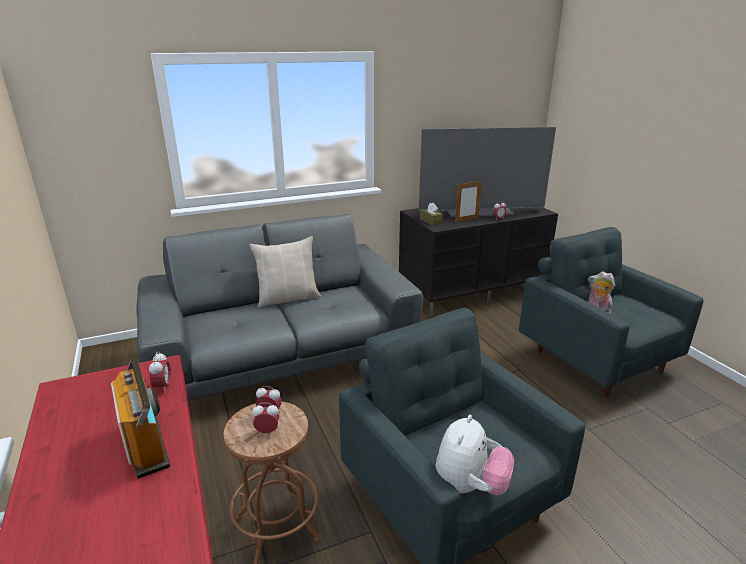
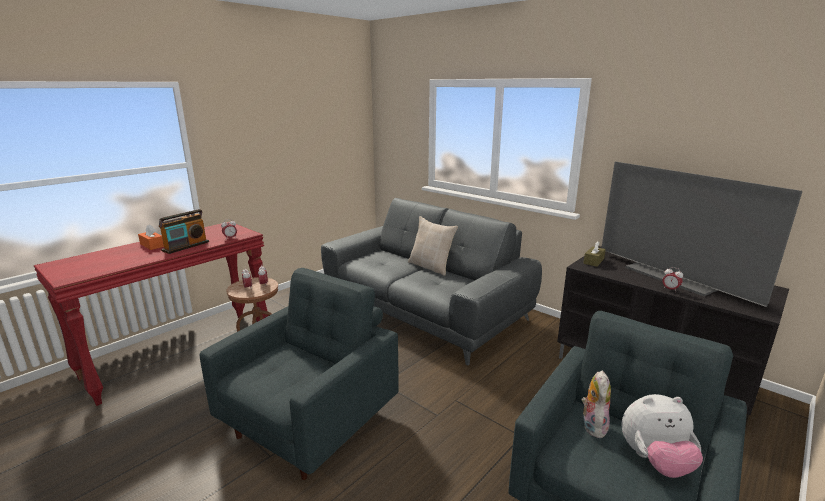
camera: 65 degrees right, 5 degrees down
(73, 496) = (152, 245): none -> orange tissue box
(466, 220) = (631, 275): picture frame -> none
(470, 486) = (241, 377): plush toy -> plush toy (655, 461)

